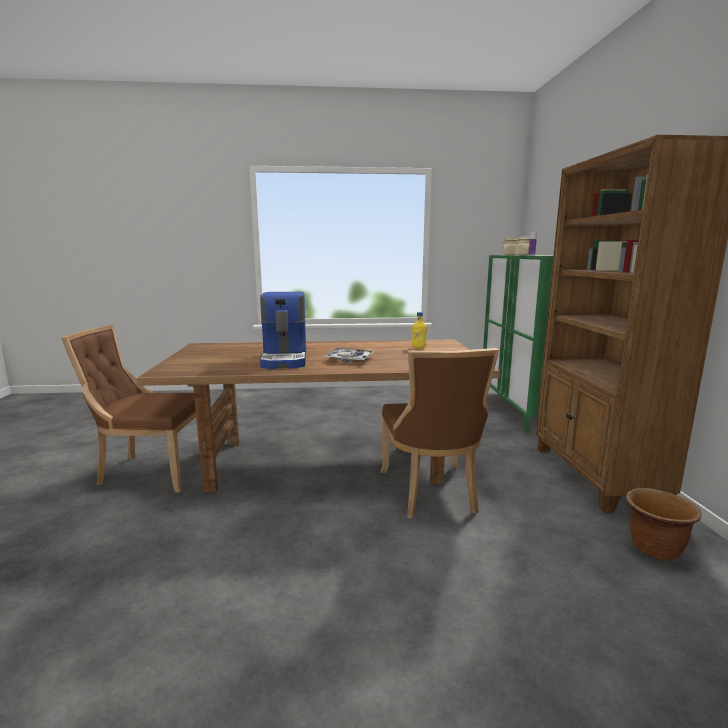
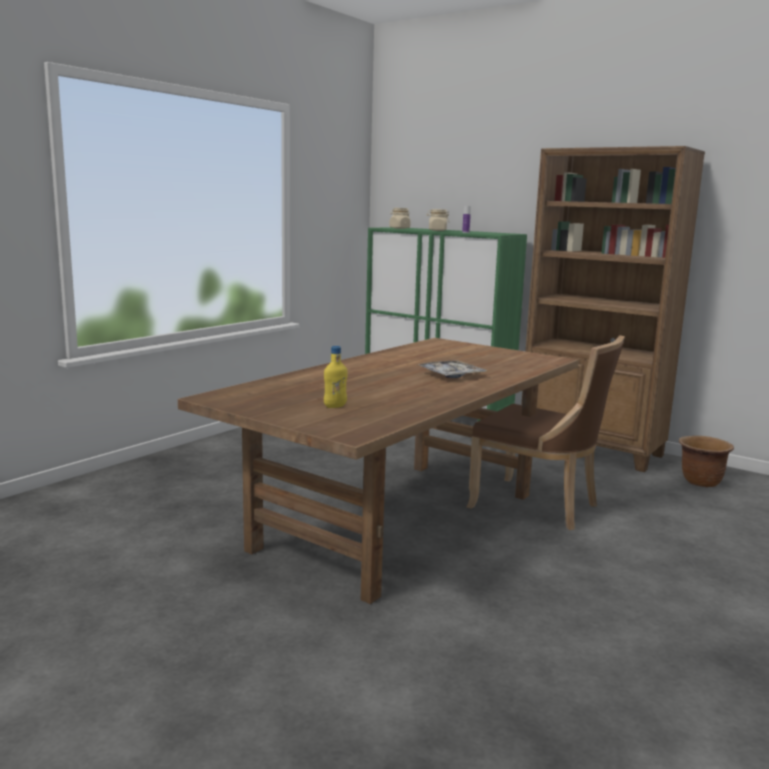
camera: 50 degrees left, 0 degrees up
(151, 471) = (241, 622): brown chair -> none
(286, 359) = (398, 388): coffee machine -> none
(418, 347) = (446, 351): yellow bottle -> yellow bottle (335, 406)

